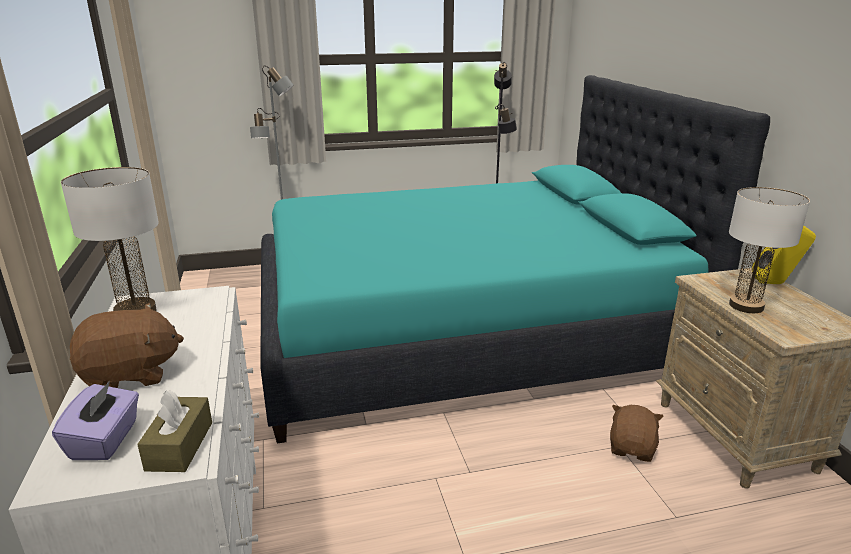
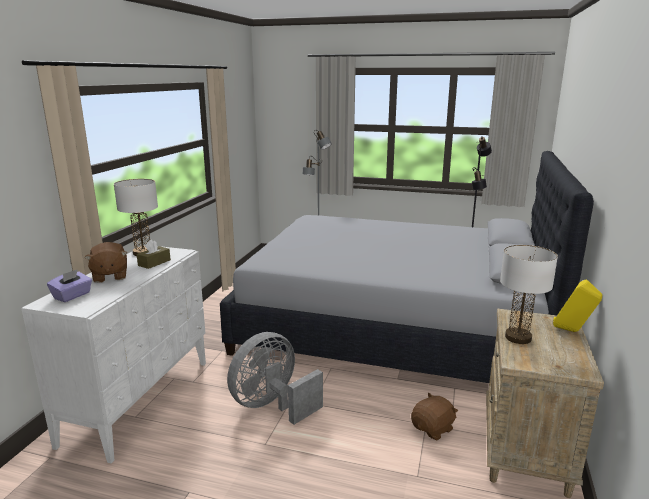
camera: 30 degrees right, 5 degrees down
(131, 375) = (109, 276): brown plush toy -> brown plush toy turned 60 degrees clockwise
(180, 446) = (92, 305): brown tissue box -> brown tissue box (154, 263)
(420, 497) = (272, 405): none -> grey fan
(465, 332) = (394, 327): turquoise bed -> grey bed

